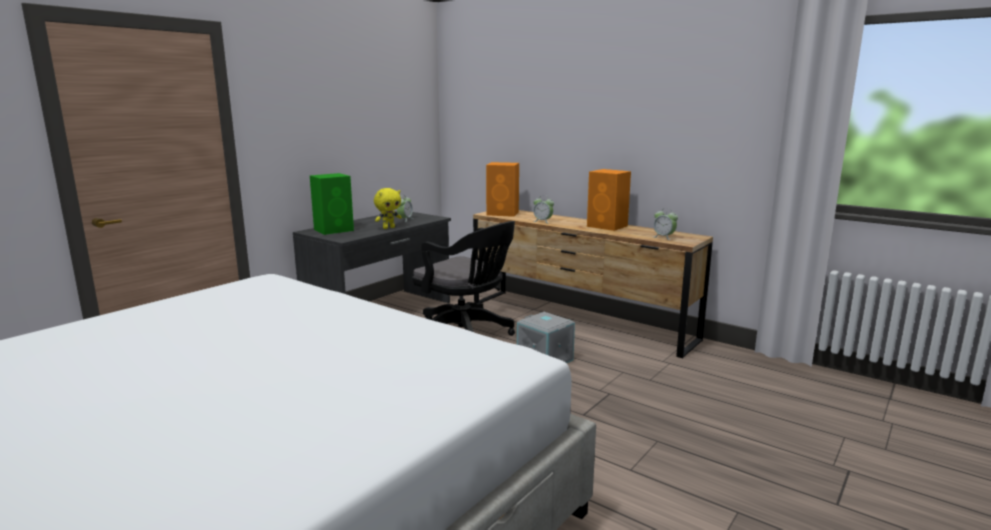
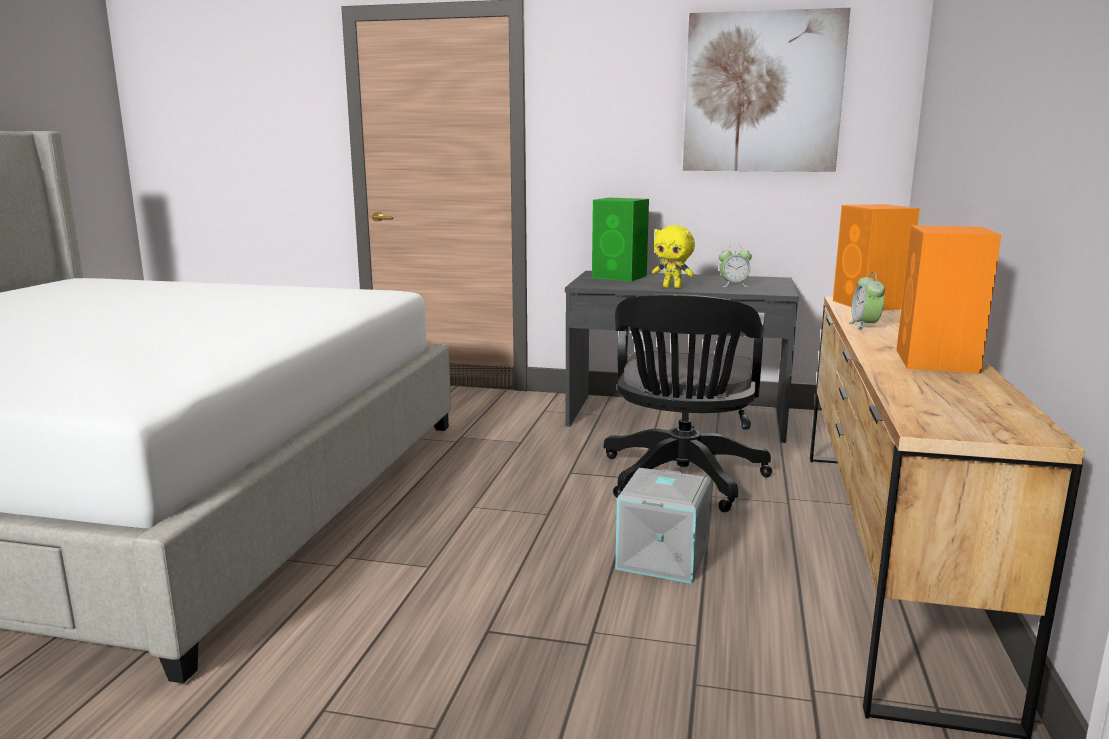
camera: 65 degrees right, 0 degrees up
(376, 99) = (762, 93): none -> picture
(664, 237) = (940, 406): alarm clock -> none

